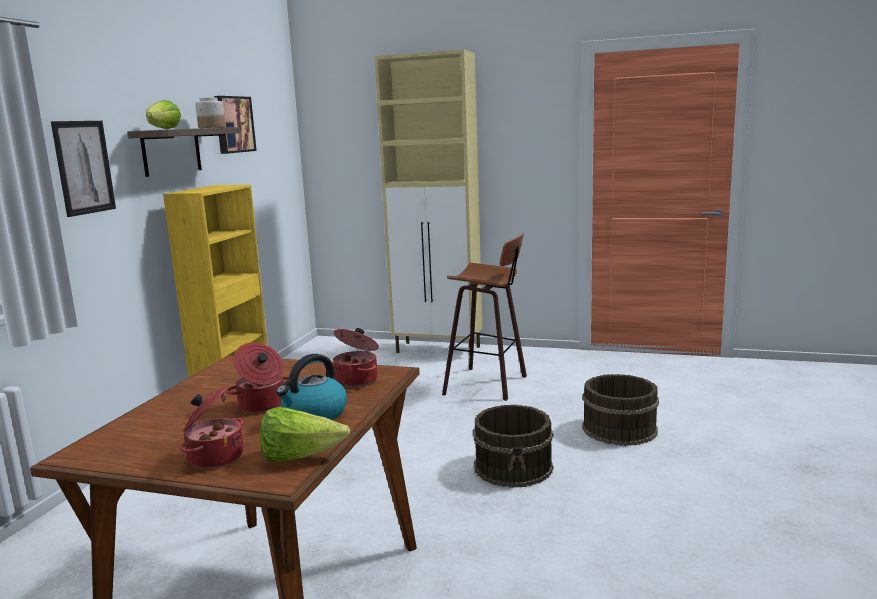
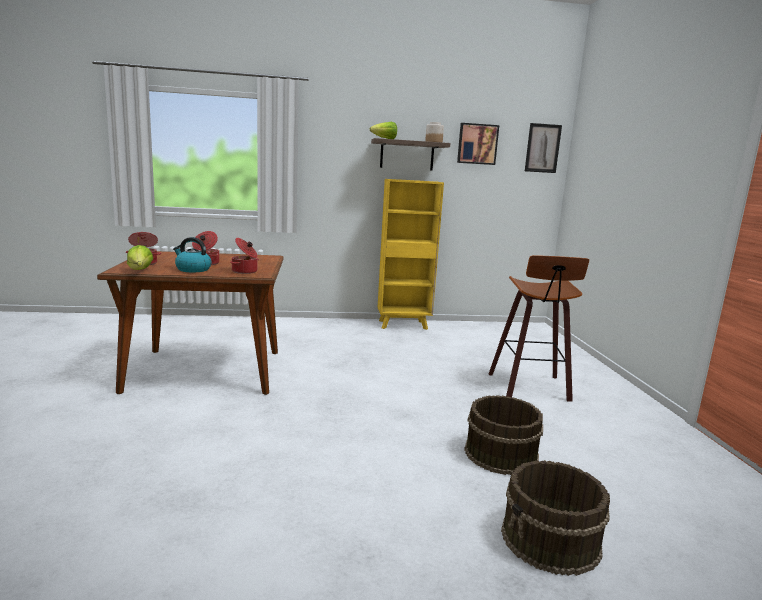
camera: 65 degrees right, 0 degrees up
(84, 167) = (334, 155): picture -> picture (542, 148)
(439, 350) = (579, 361): beige cabinet -> none
(514, 467) = (389, 413): brown bucket -> brown bucket (551, 540)

